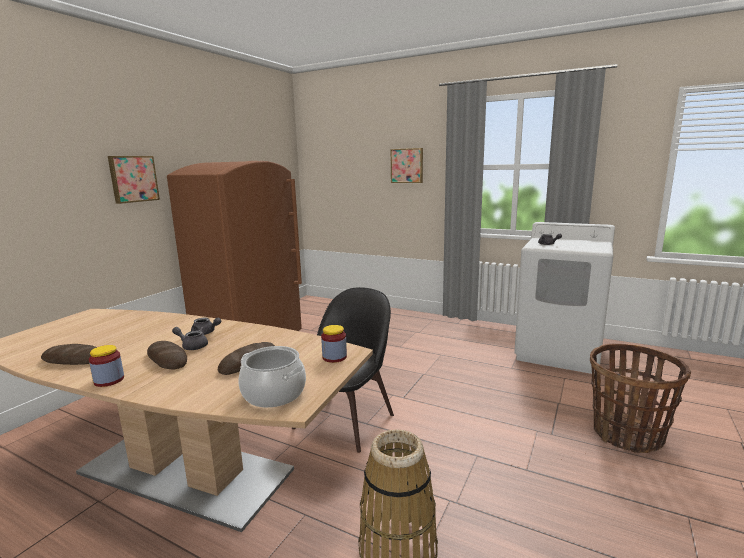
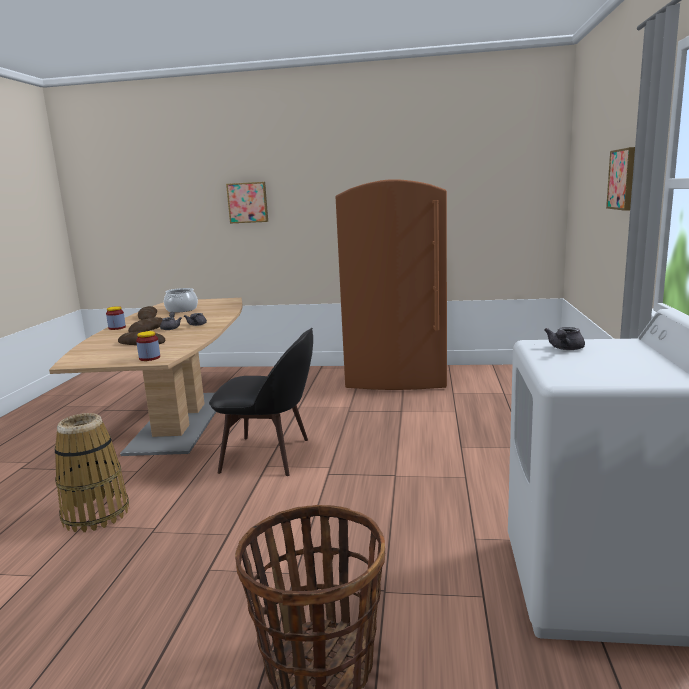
camera: 70 degrees right, 0 degrees up
(133, 179) = (317, 198): picture -> picture (248, 202)
(274, 393) = (89, 357): cooking pot -> cooking pot (182, 310)

